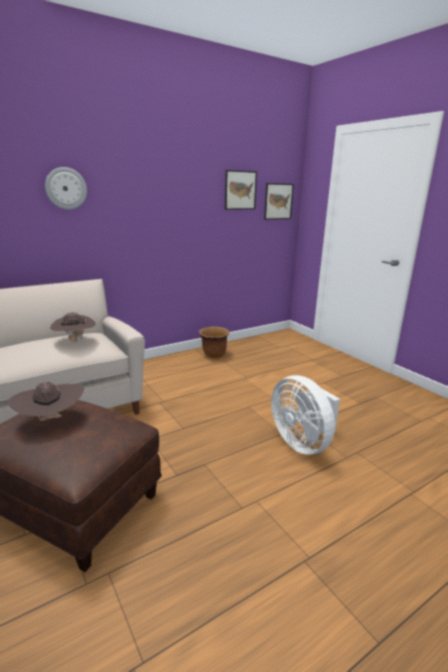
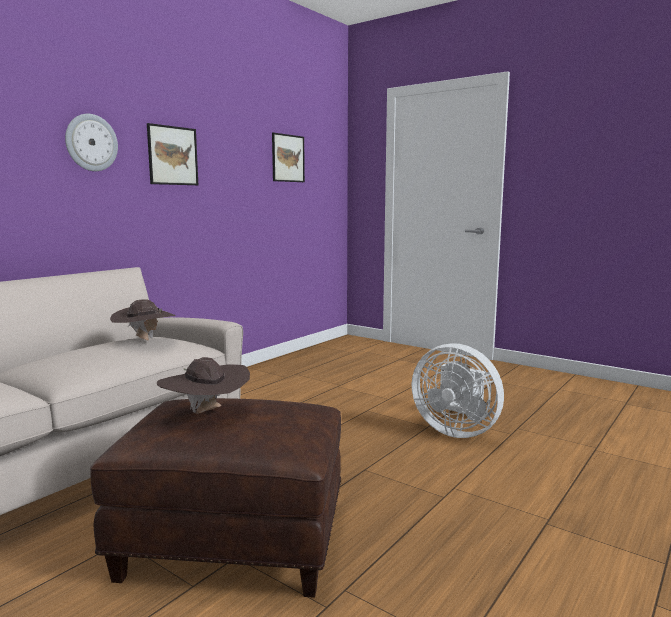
camera: 20 degrees left, 10 degrees down
(214, 354) = (278, 369): brown planter -> none
(278, 201) = (326, 174): picture -> picture (172, 155)

